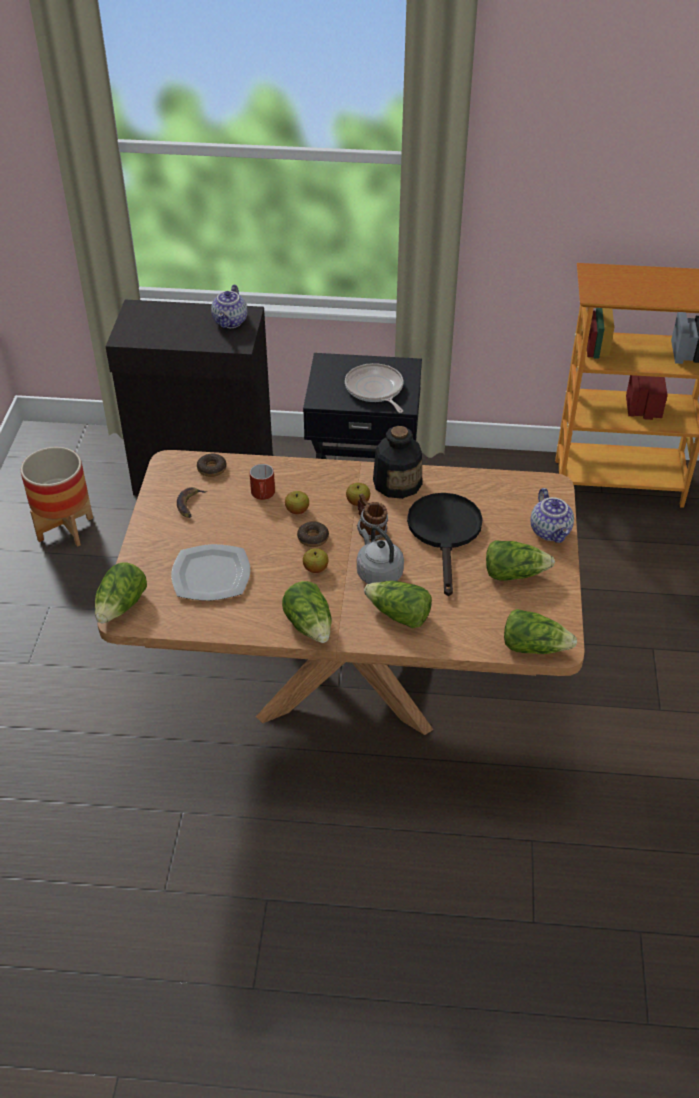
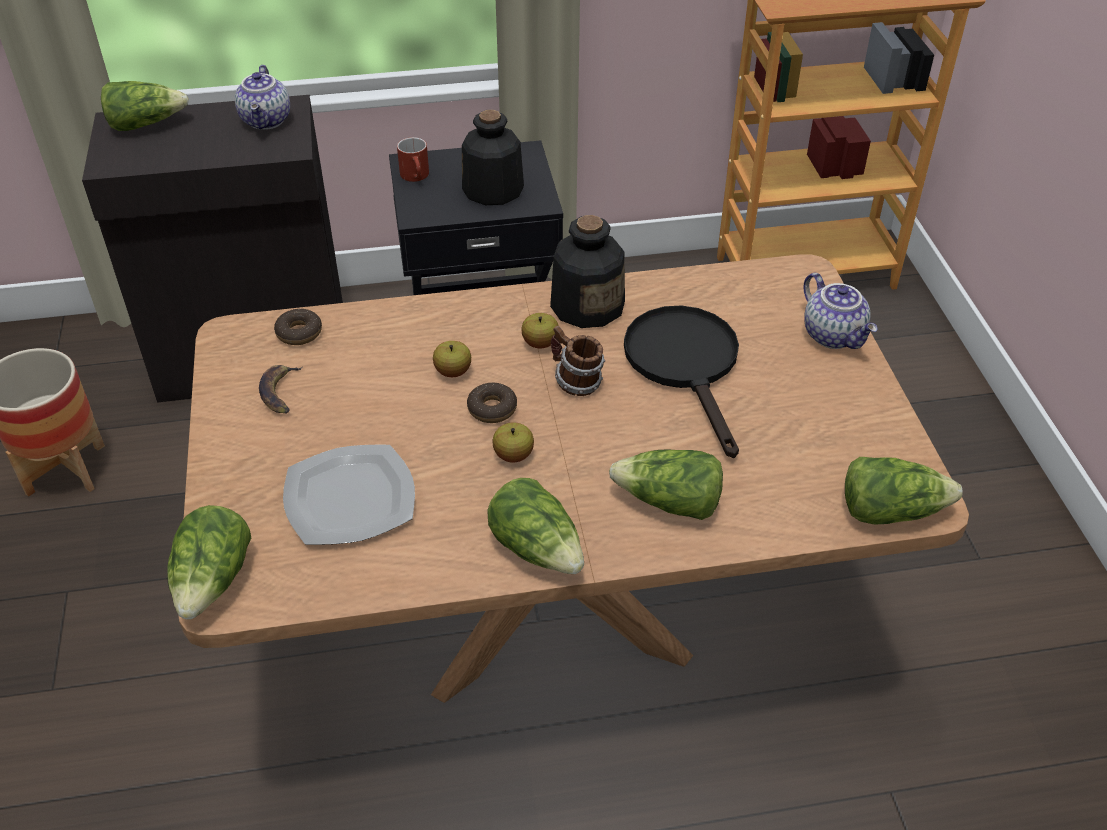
camera: 15 degrees left, 0 degrees up
(264, 495) = (393, 358): red mug -> red mug (417, 176)
(375, 390) = (493, 190): frying pan -> bottle
(378, 572) = (611, 443): grey kettle -> none
(514, 573) = (810, 405): lettuce -> lettuce (146, 124)

